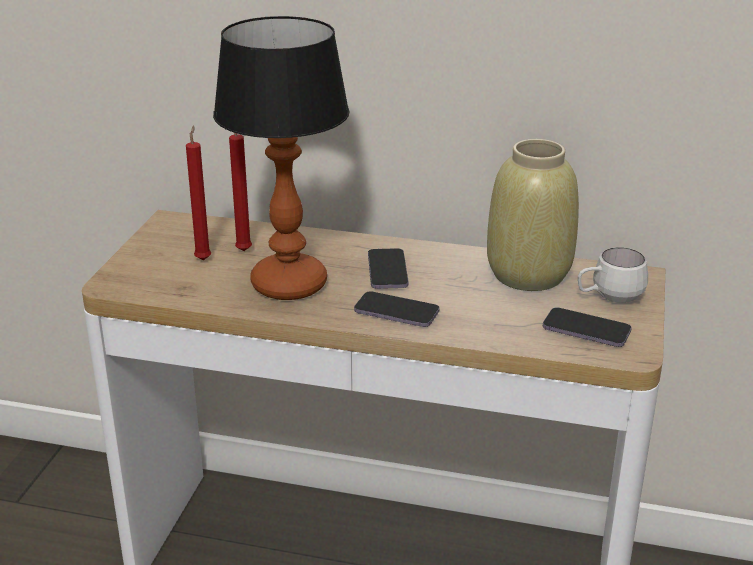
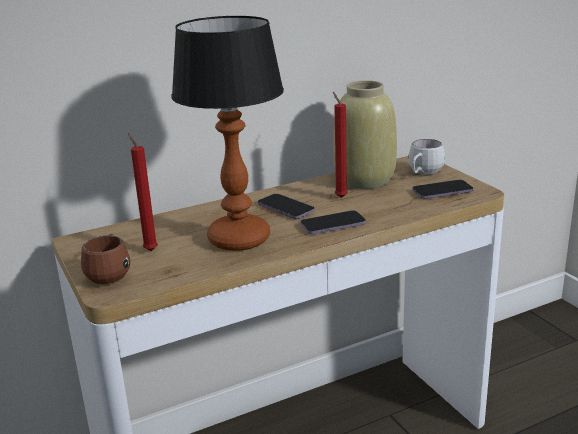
camera: 40 degrees left, 5 degrees down
(139, 268) = (110, 274): none -> brown mug
(245, 249) = (169, 234): red candle -> red candle (340, 197)

